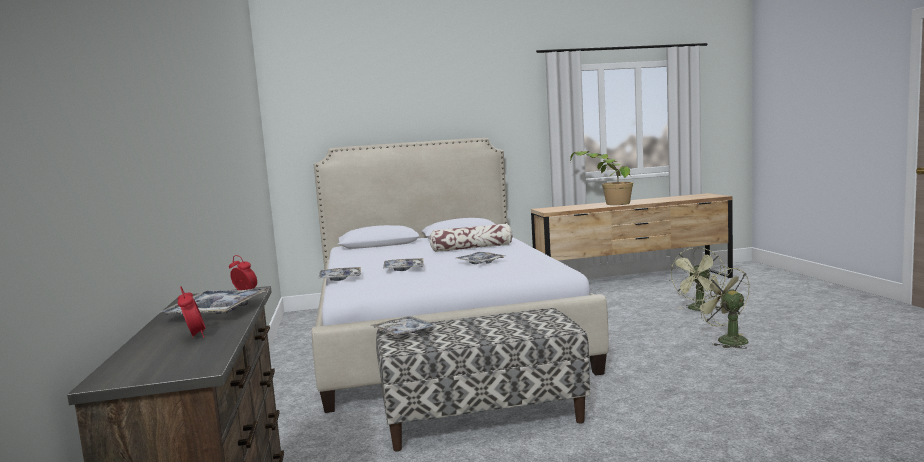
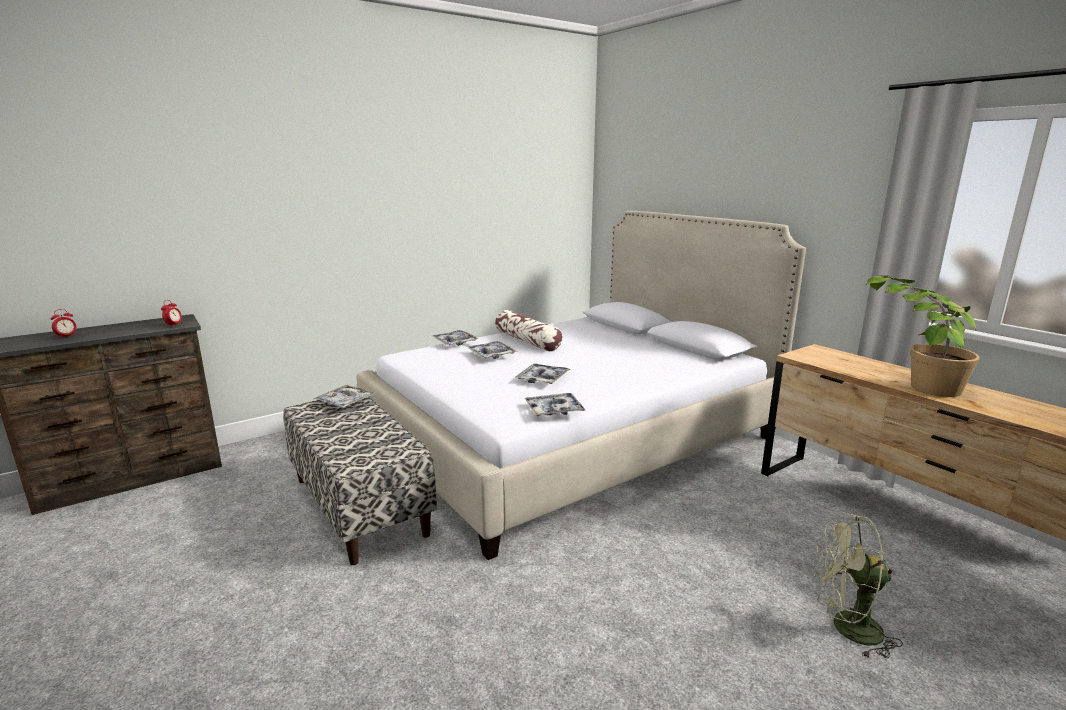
camera: 65 degrees right, 10 degrees up
(217, 311) = (128, 329): tray -> tray (554, 410)
(472, 248) = (625, 363): pillow -> pillow (527, 341)
(726, 340) = (689, 671): green fan -> none

